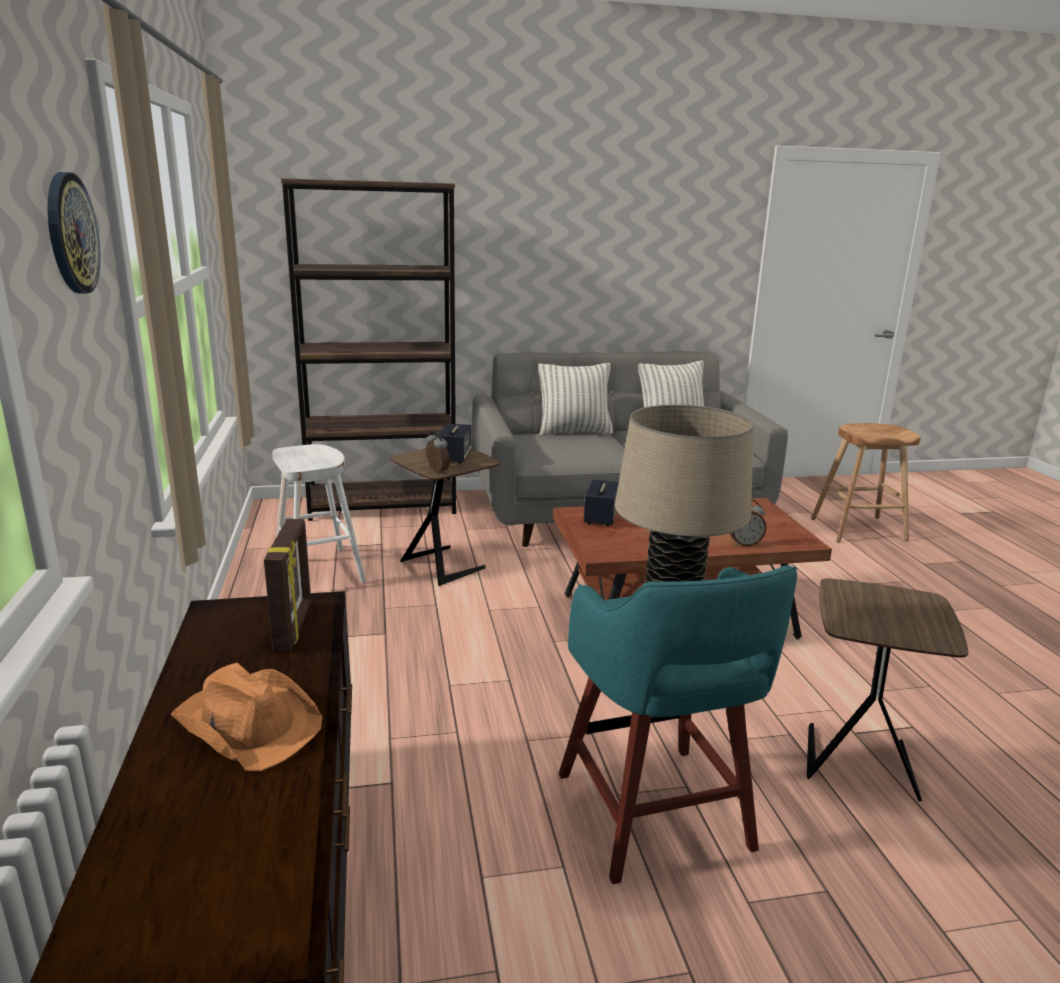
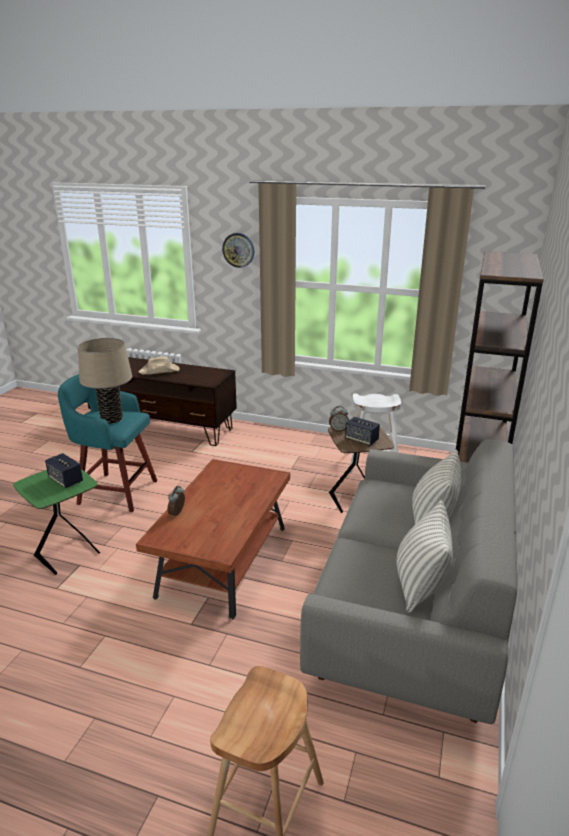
camera: 120 degrees right, 5 degrees up
(248, 723) = (159, 371): orange hat -> beige hat
(294, 627) = (199, 379): picture frame -> none
(600, 518) = (260, 481): speaker -> speaker (66, 480)
(857, 759) = (69, 554): brown side table -> green side table

